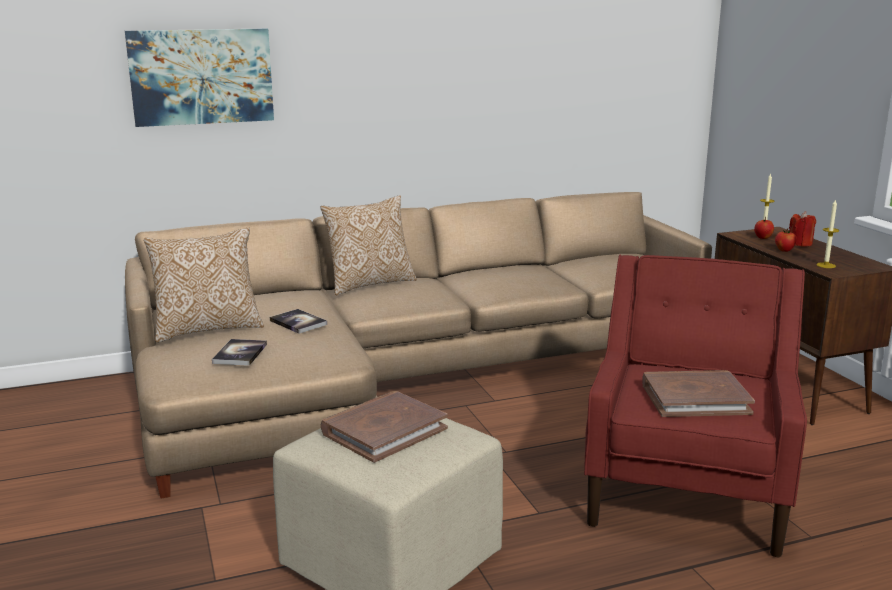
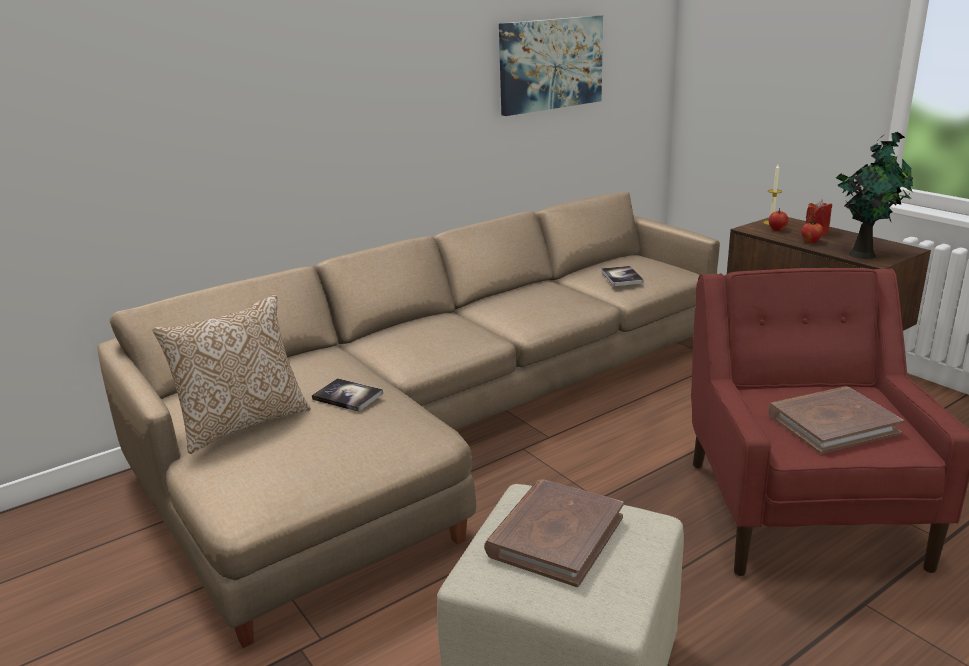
camera: 15 degrees left, 5 degrees up
(201, 76) = (161, 110): picture -> picture (550, 64)
(240, 354) = (307, 453): book -> book (621, 277)
(369, 284) = (391, 330): pillow -> none
(826, 265) = (863, 254): candle -> potted plant

